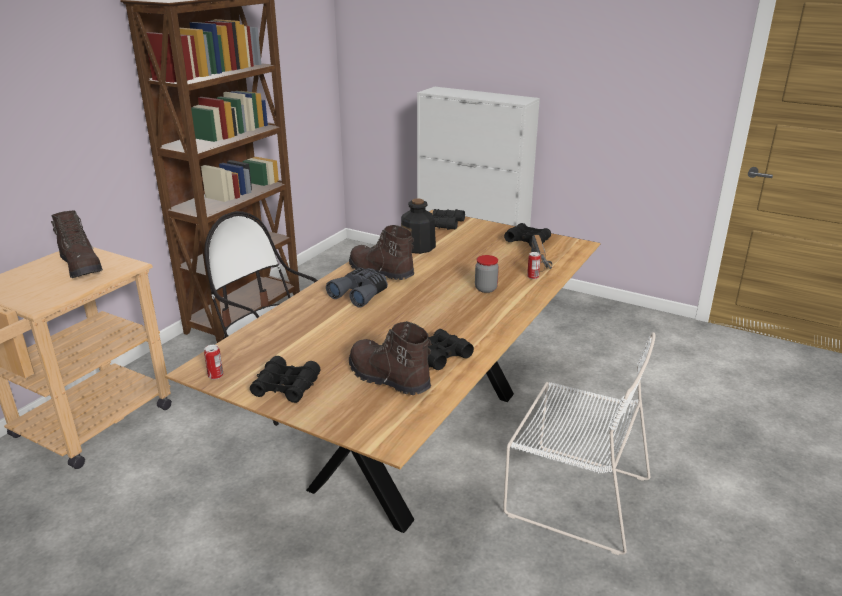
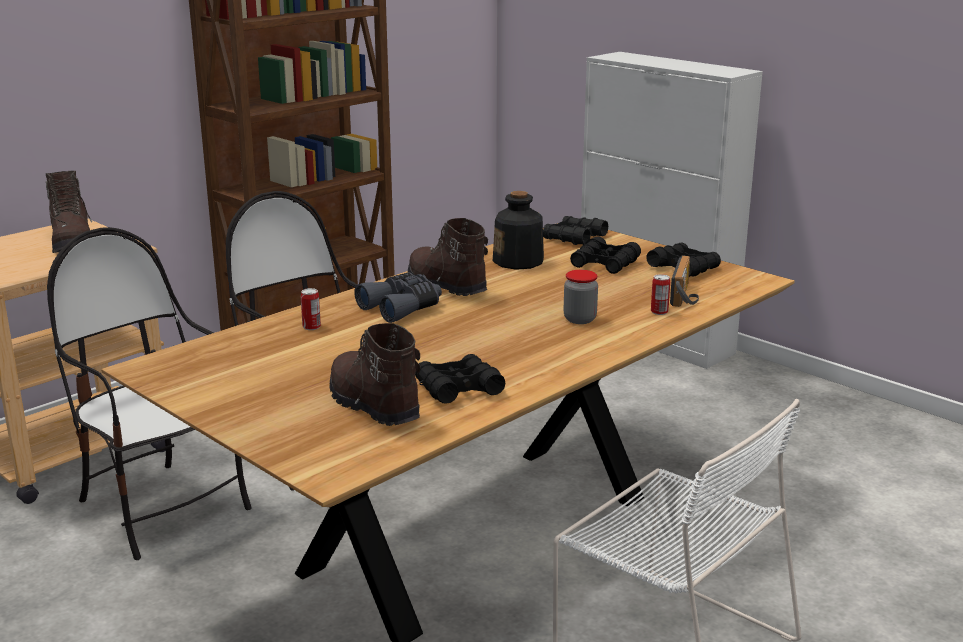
camera: 15 degrees right, 5 degrees down
(186, 455) = (162, 508): none -> chair
(215, 375) = (160, 376): can -> can (311, 327)
(286, 387) = (237, 398): black binoculars -> black binoculars (605, 264)

